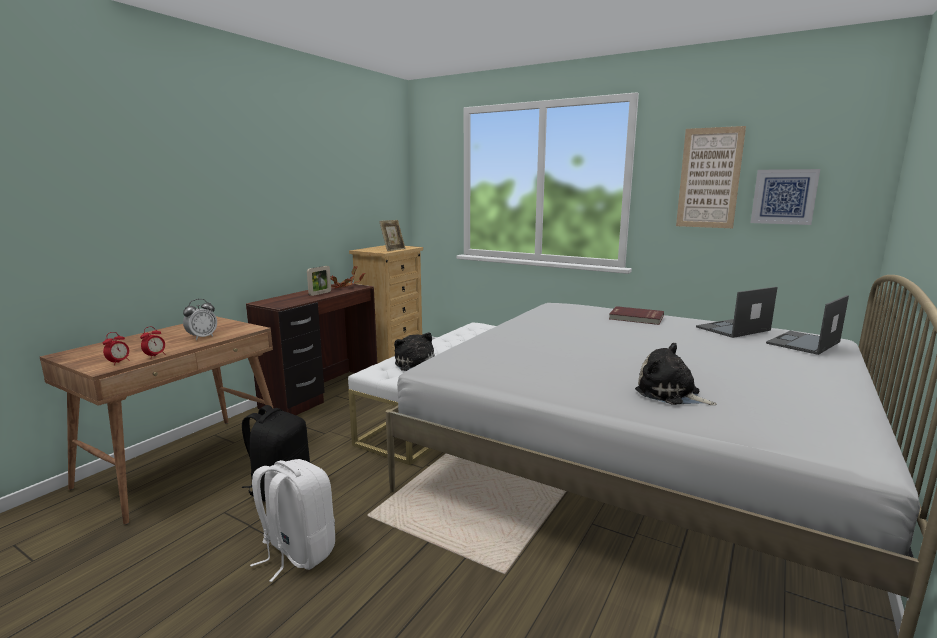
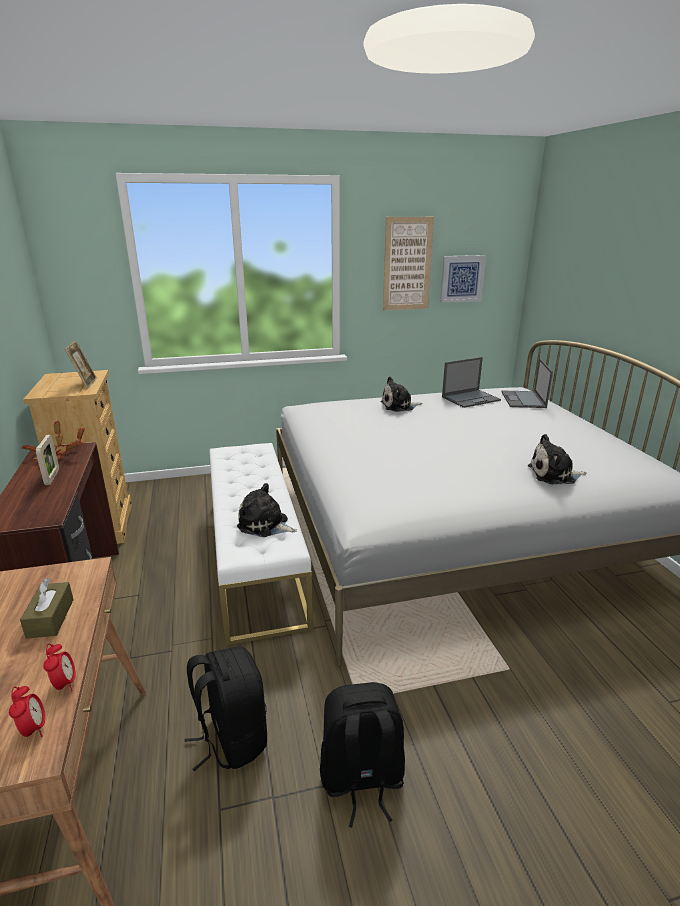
camera: 45 degrees left, 10 degrees up
(202, 337) = (50, 618): alarm clock -> brown tissue box
(297, 553) = (361, 779): white backpack -> black backpack
(636, 318) = (399, 406): red book -> plush toy
(732, 329) = (471, 398): laptop -> laptop turned 135 degrees counterclockwise

